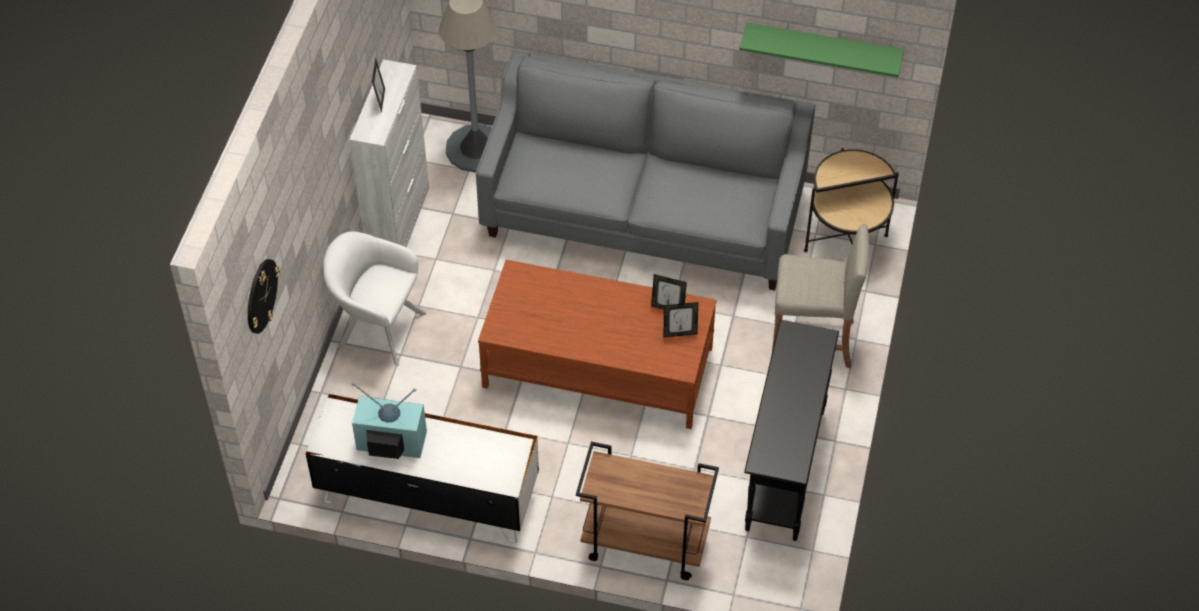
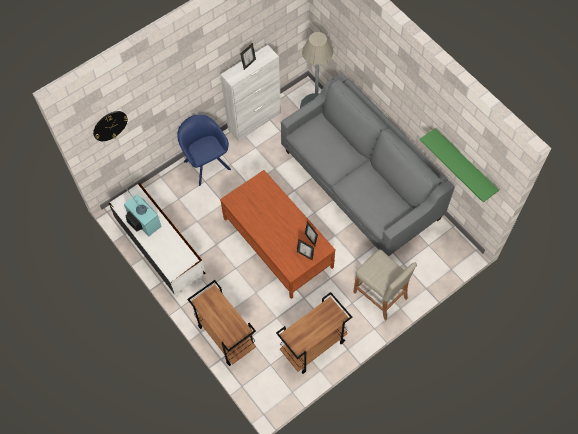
camera: 40 degrees right, 10 degrees up
(377, 327) = (206, 163): white armchair -> blue armchair
(784, 470) = (313, 346): black console table -> brown cart
(846, 243) = (438, 259): side table -> none

